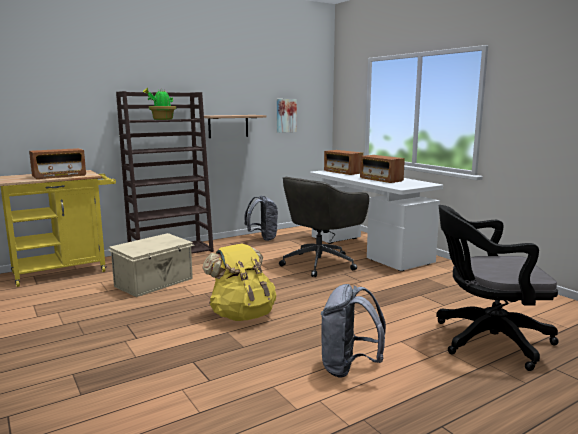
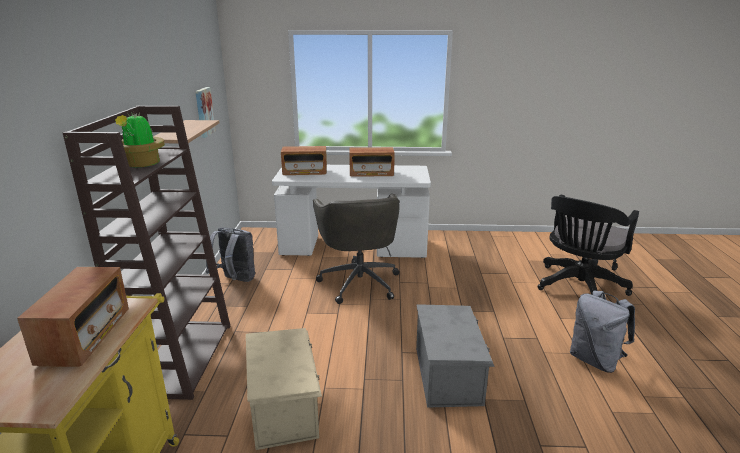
camera: 55 degrees left, 10 degrees up
(242, 315) = (449, 374): yellow backpack -> grey storage box

